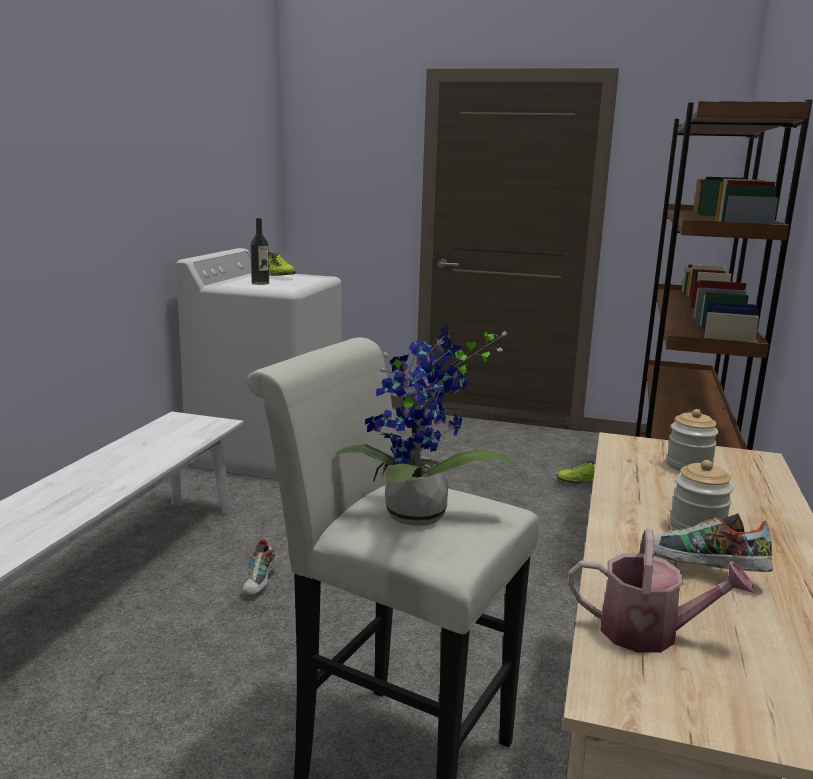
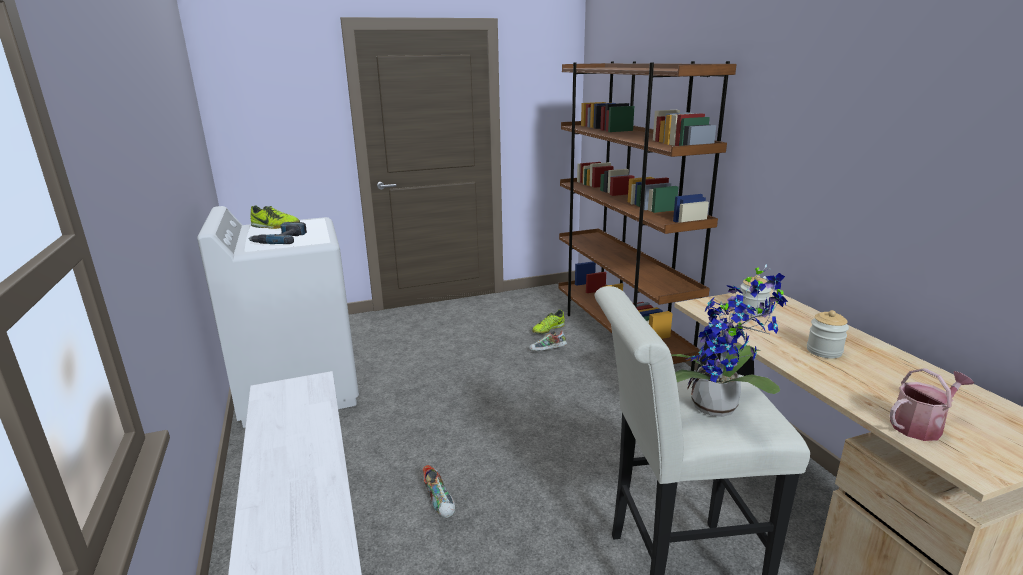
camera: 35 degrees left, 5 degrees up
(260, 283) = (281, 239): bottle -> power drill
(702, 572) = (872, 378): shoe -> shoe (547, 351)

